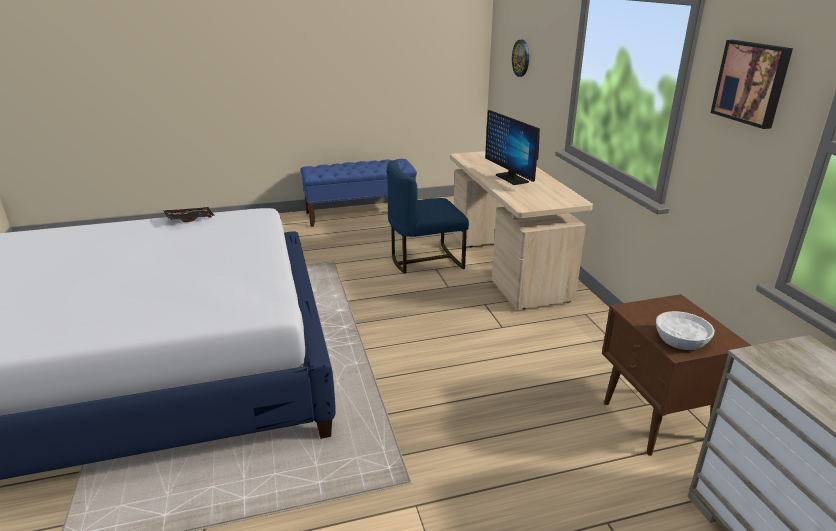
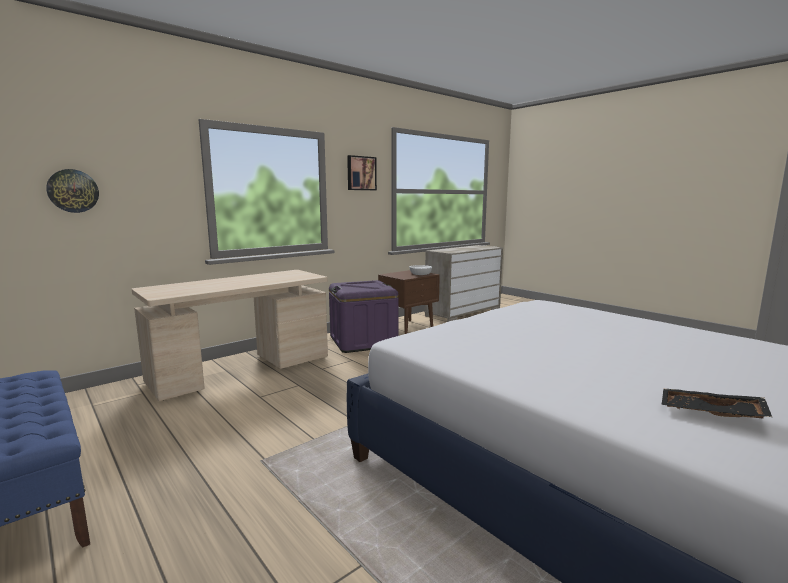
camera: 115 degrees left, 15 degrees down
(190, 219) = (471, 361): black tray -> black tray (710, 414)
(425, 260) = (239, 405): blue chair -> none
(511, 178) = (245, 281): monitor -> none
(578, 351) = (363, 341): none -> purple storage box

